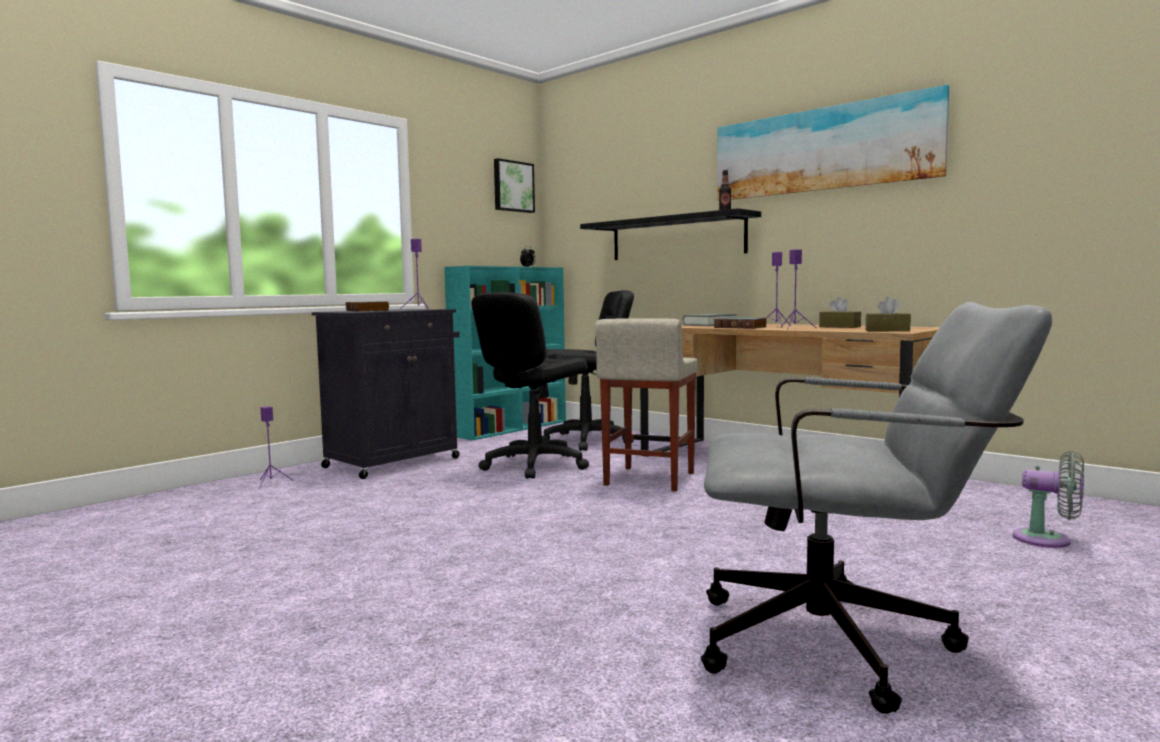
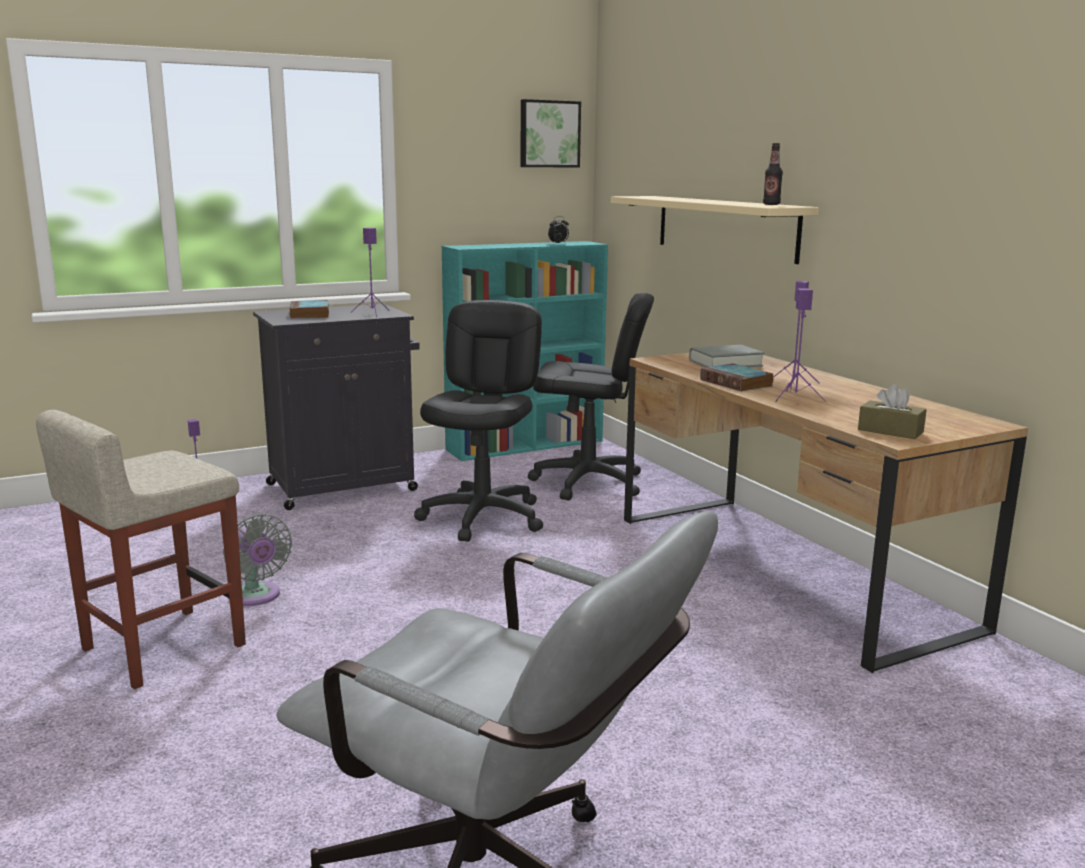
camera: 20 degrees right, 10 degrees up
(534, 465) = (483, 517): black office chair -> black office chair turned 135 degrees clockwise
(649, 479) = (586, 566): beige stool -> beige stool (161, 648)
(676, 238) = (725, 227): black shelf -> beige shelf
(822, 150) = (897, 127): picture -> none
(839, 327) = (866, 401): brown tissue box -> none
(1048, 540) = (984, 792): grey fan -> grey fan (256, 597)

